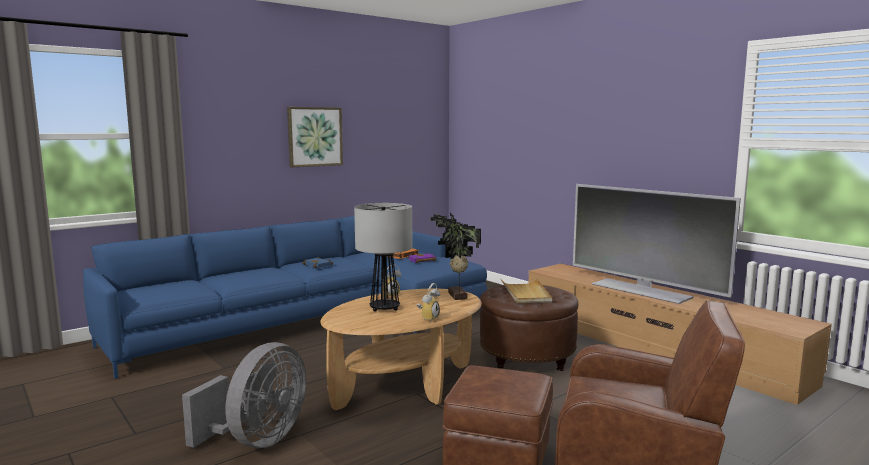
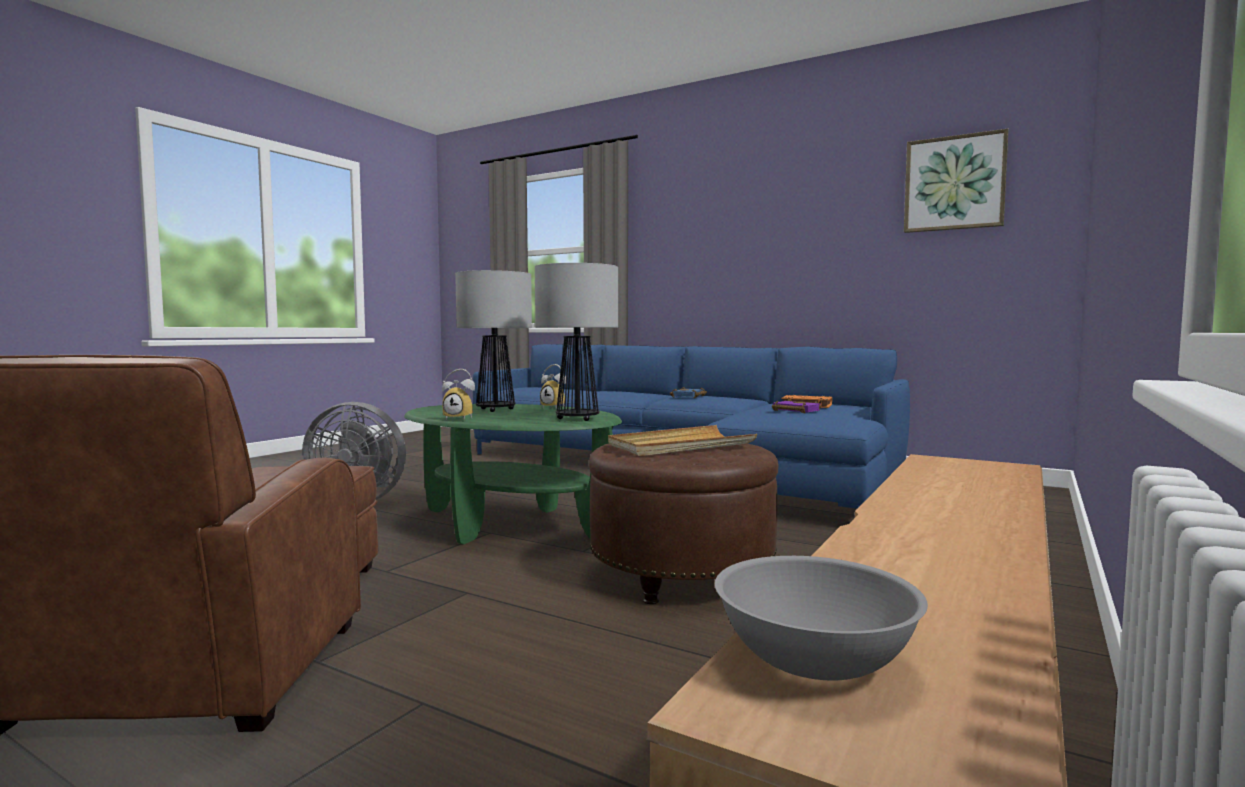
camera: 70 degrees right, 5 degrees down
(314, 136) = (791, 237): picture -> picture (954, 183)
(405, 386) = (511, 525): brown coffee table -> green coffee table
(456, 296) = (577, 419): potted plant -> table lamp
(641, 290) = (930, 517): television -> none
(767, 322) = (815, 660): none -> grey bowl

